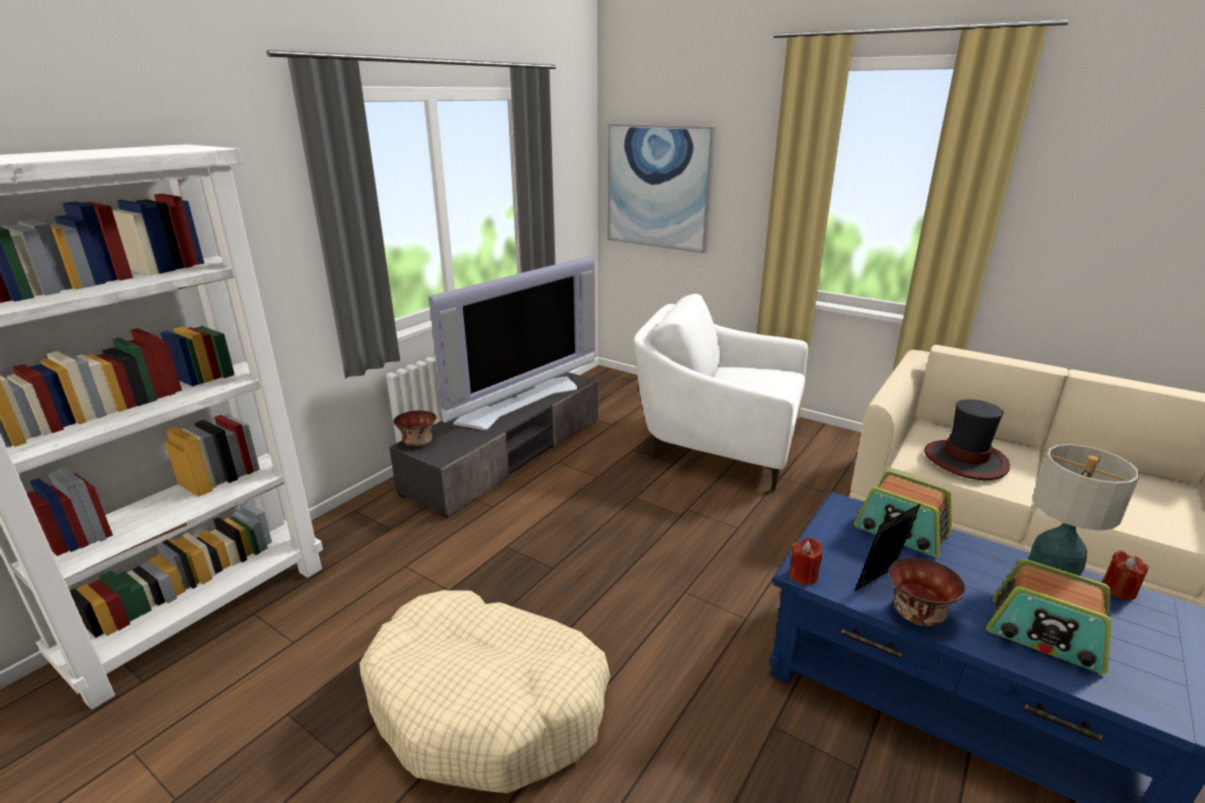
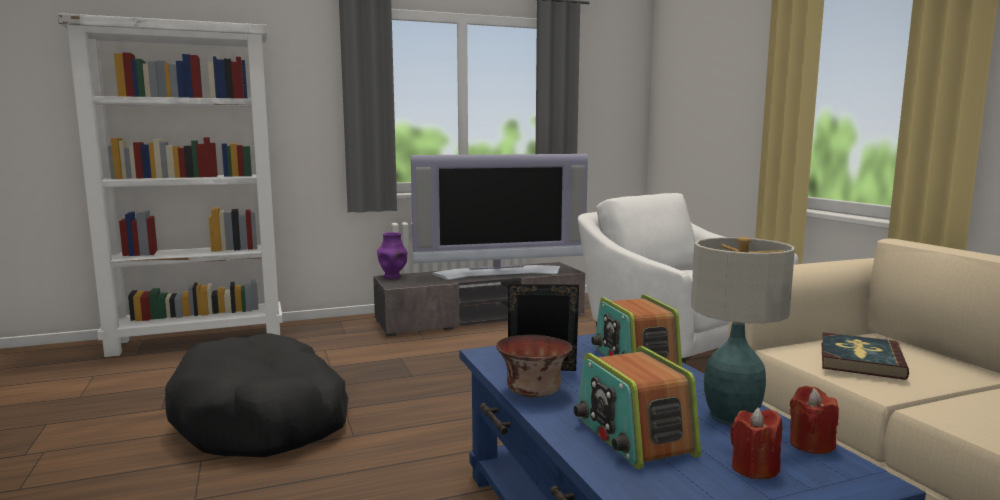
camera: 35 degrees right, 15 degrees down
(417, 443) = (392, 277): bowl -> purple vase
(488, 704) = (263, 418): beige dog bed -> black dog bed
(658, 187) = (689, 106): picture -> none
(803, 575) = (484, 354): red candle -> red candle (754, 469)
(965, 460) = (860, 360): hat -> book

